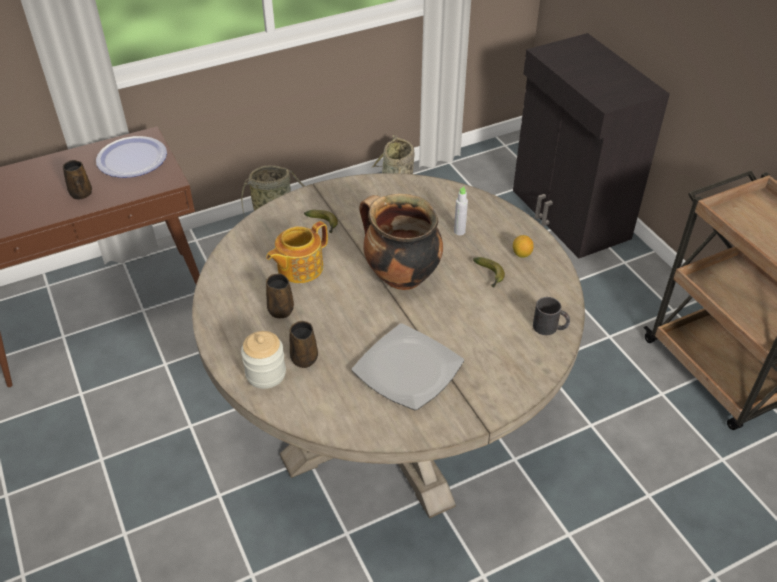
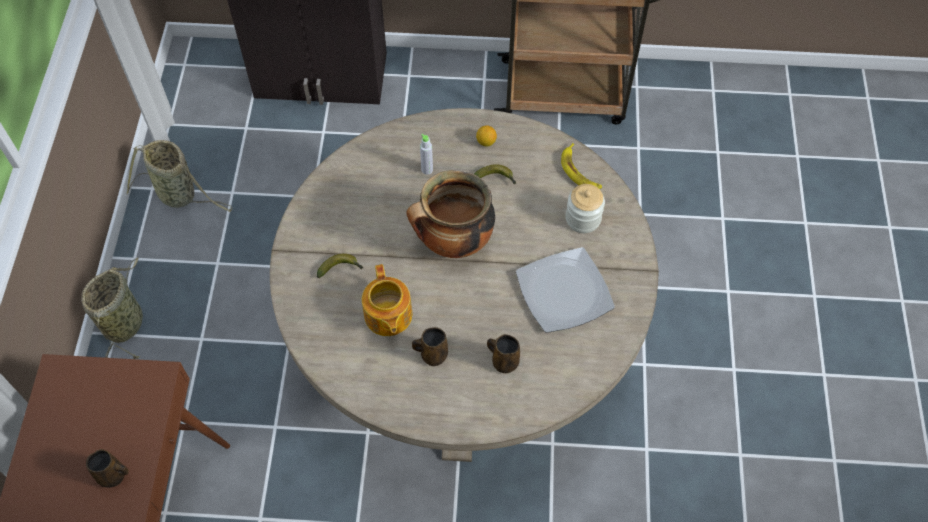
camera: 60 degrees left, 15 degrees up
(132, 158) = (86, 402): plate -> none
(266, 373) = (504, 400): jar -> jar (583, 219)
(550, 327) = (579, 171): black mug -> banana

